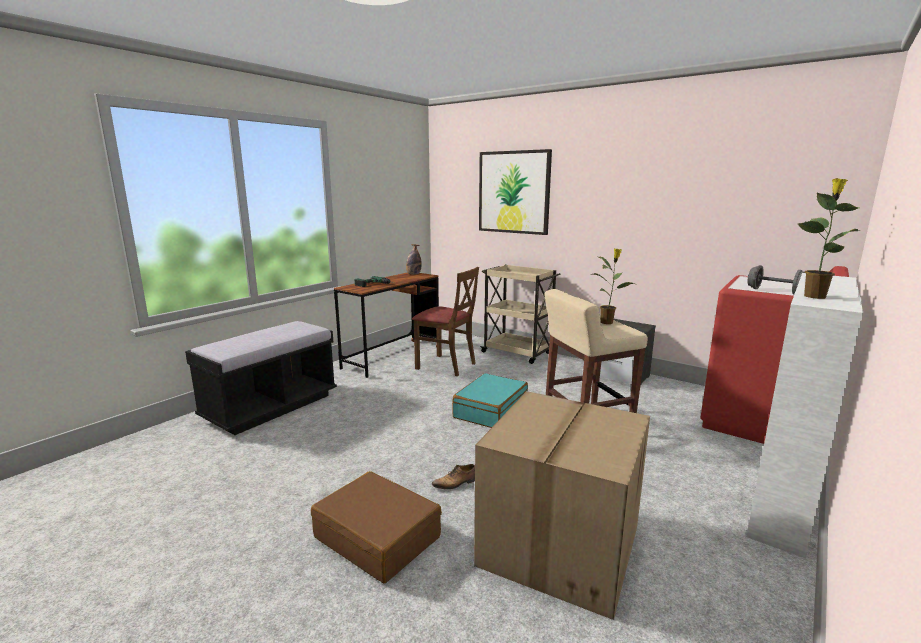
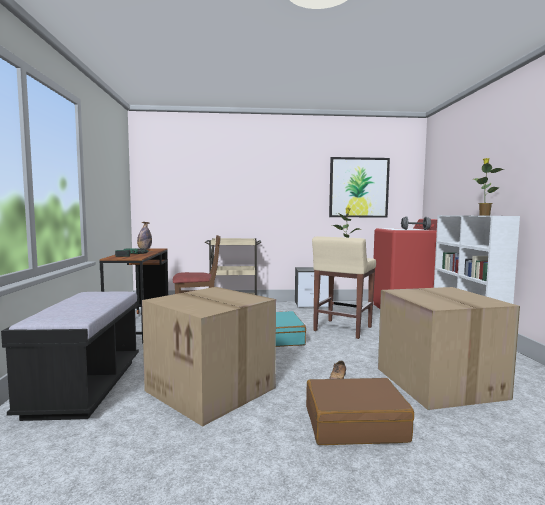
camera: 40 degrees left, 10 degrees down
(337, 445) = (212, 389): none -> cardboard box
(514, 192) = (216, 182): picture -> picture (358, 187)

